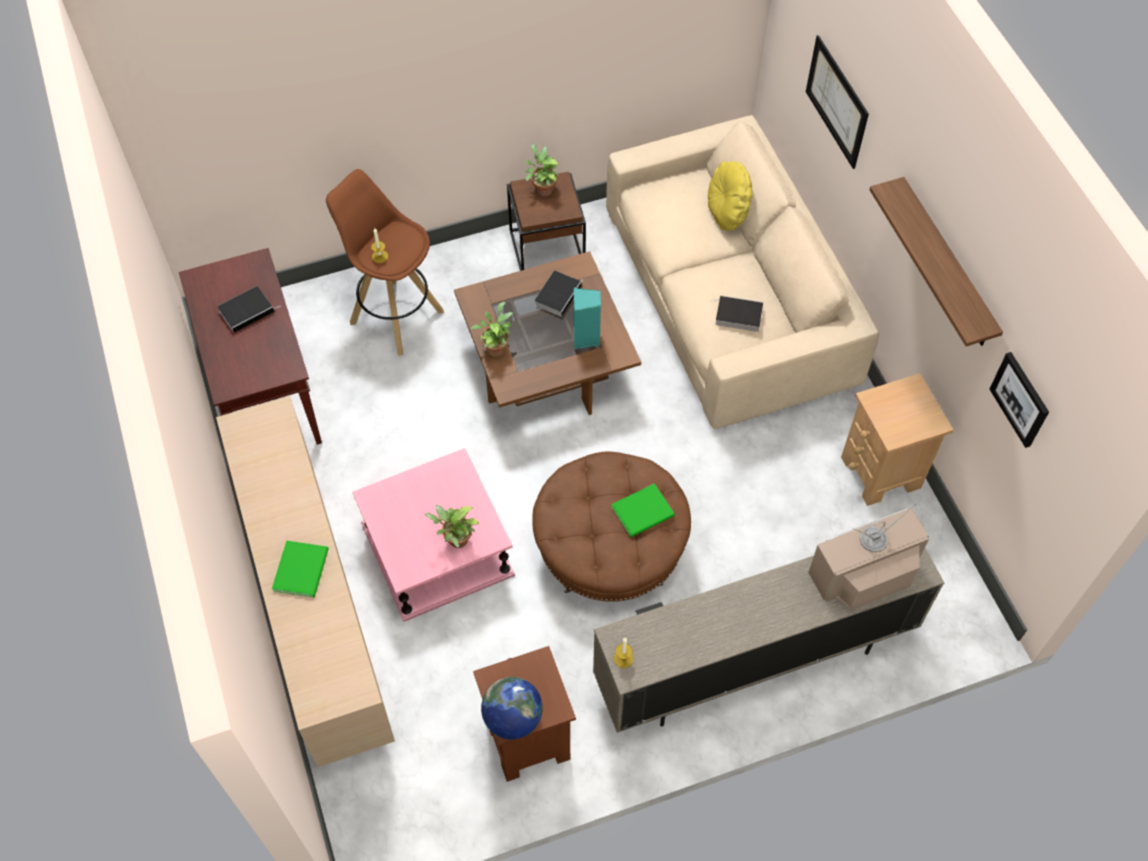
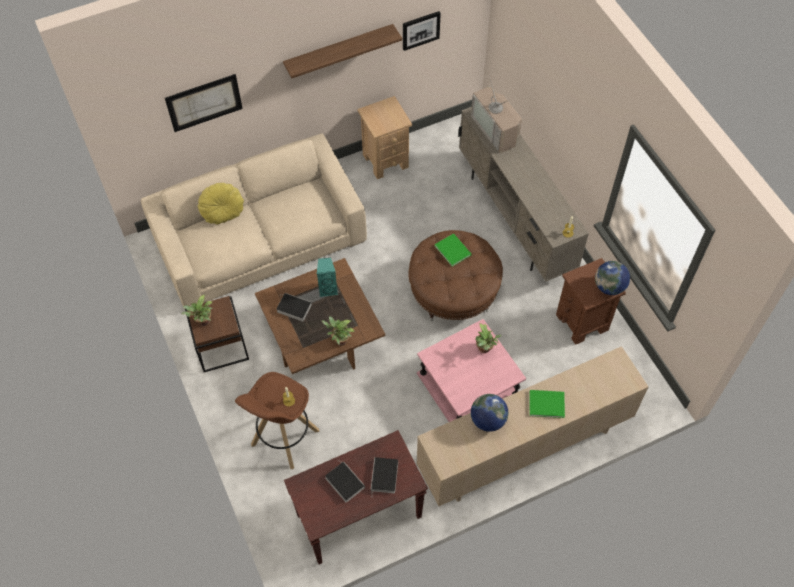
camera: 95 degrees left, 0 degrees up
(293, 486) = (488, 420): none -> globe
(737, 315) = (308, 206): book -> book (384, 477)

